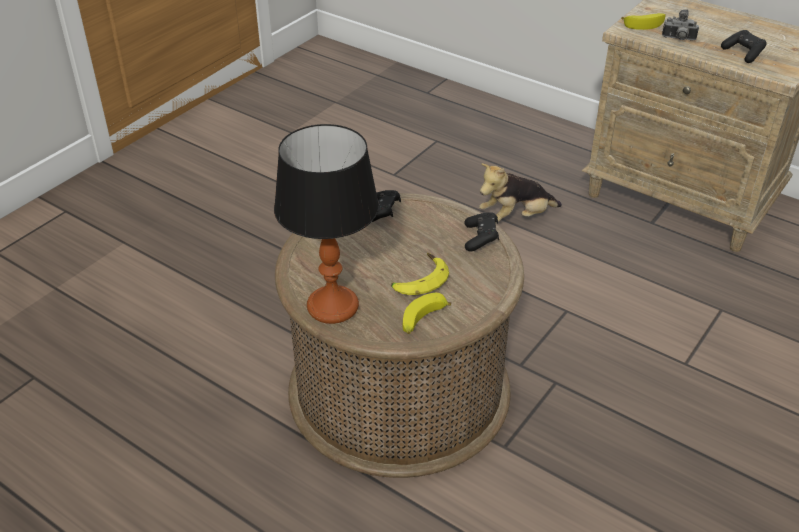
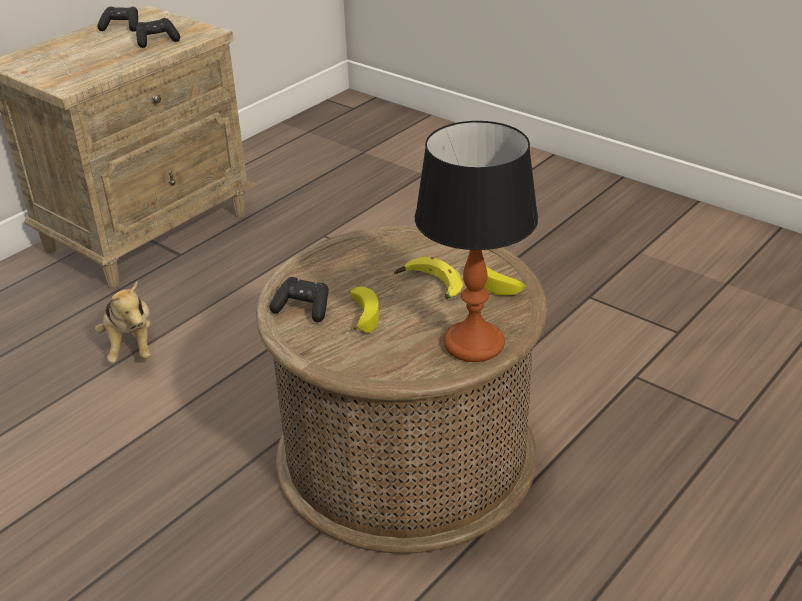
camera: 85 degrees left, 5 degrees down
(481, 238) = (364, 244): black game controller -> black game controller (121, 27)
(645, 24) = (62, 76): banana -> banana (361, 314)
(678, 39) = (108, 64): camera -> none

